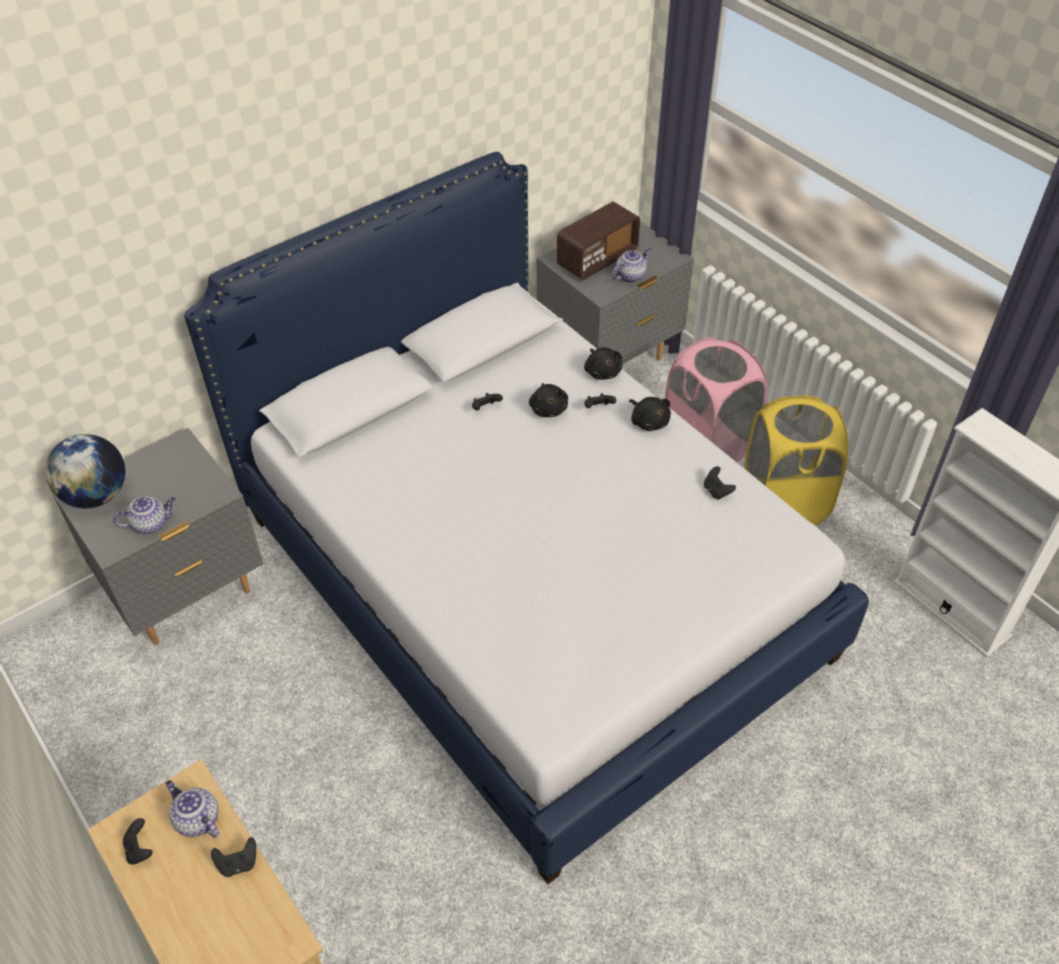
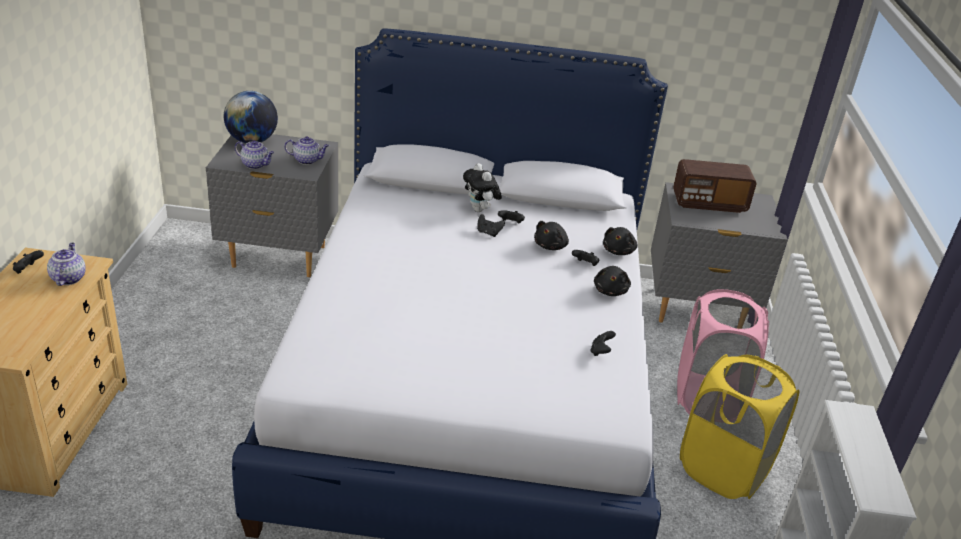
camera: 40 degrees right, 15 degrees down
(238, 863) = (52, 308): black game controller -> black game controller (488, 233)
(441, 413) = (480, 210): none -> plush toy
(630, 276) = (721, 222): teapot -> teapot (307, 160)

